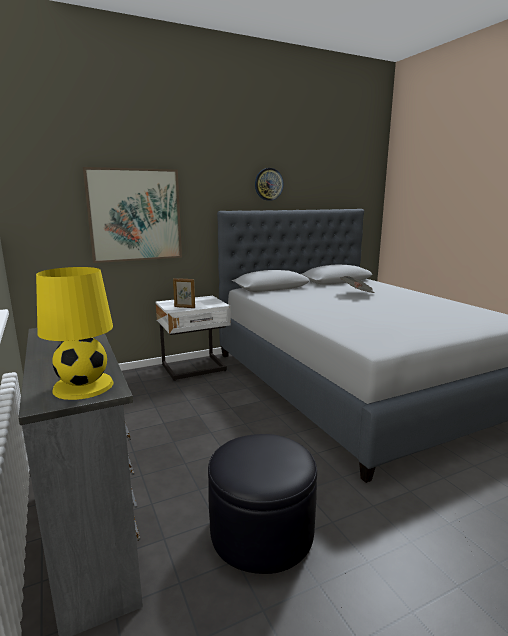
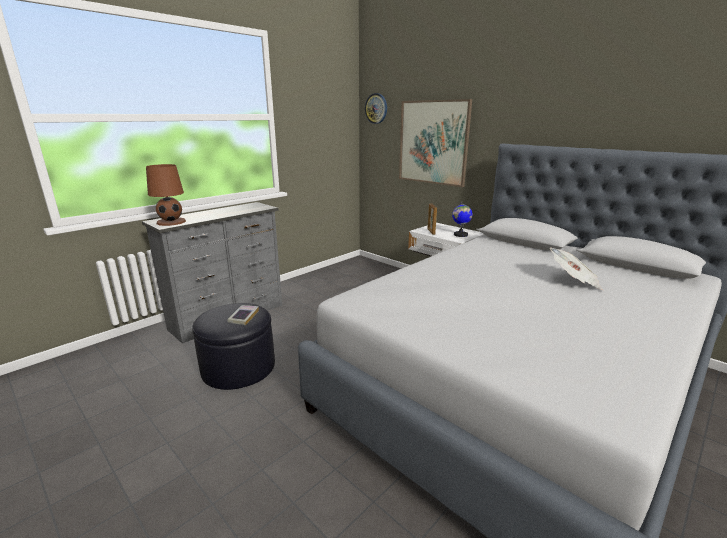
camera: 70 degrees right, 5 degrees up
(84, 386) = (171, 222): yellow table lamp -> brown table lamp
(207, 301) = (460, 235): none -> globe
(268, 184) = (582, 112): wall clock -> wall clock (376, 108)
(273, 447) = (243, 317): none -> book

